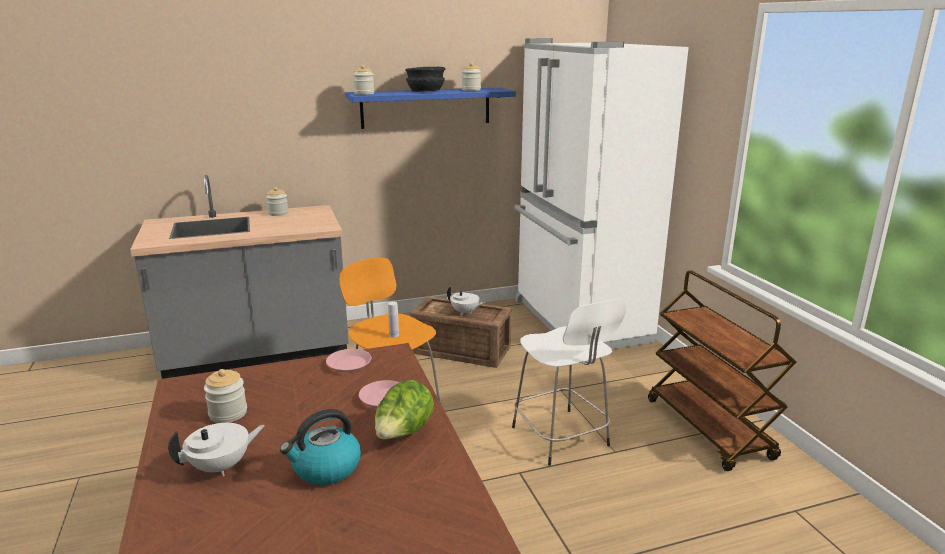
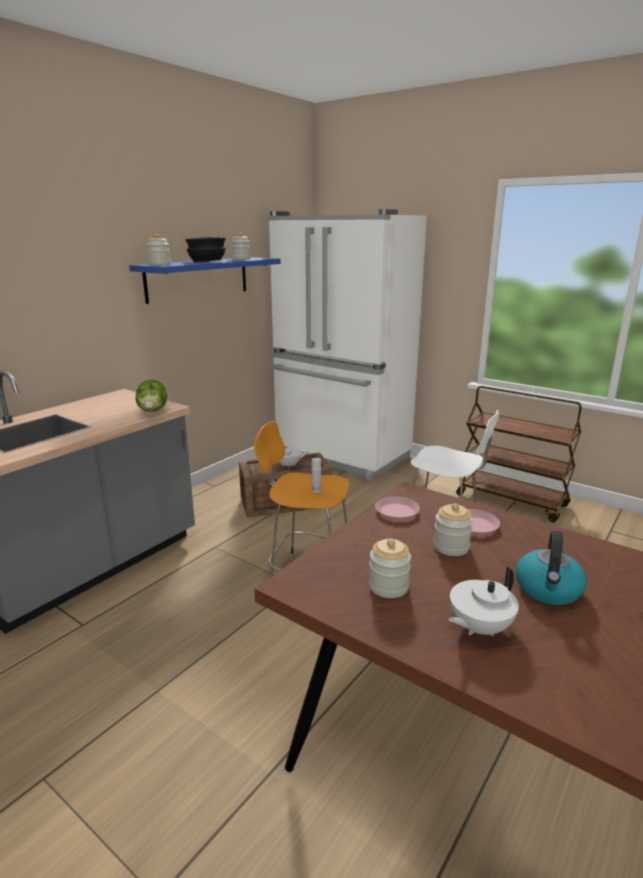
camera: 35 degrees left, 0 degrees up
(221, 467) = (478, 628): white teapot -> white teapot turned 150 degrees counterclockwise
(278, 213) = (86, 405): jar -> jar (451, 547)
(403, 434) = (540, 543): lettuce -> lettuce (153, 412)

